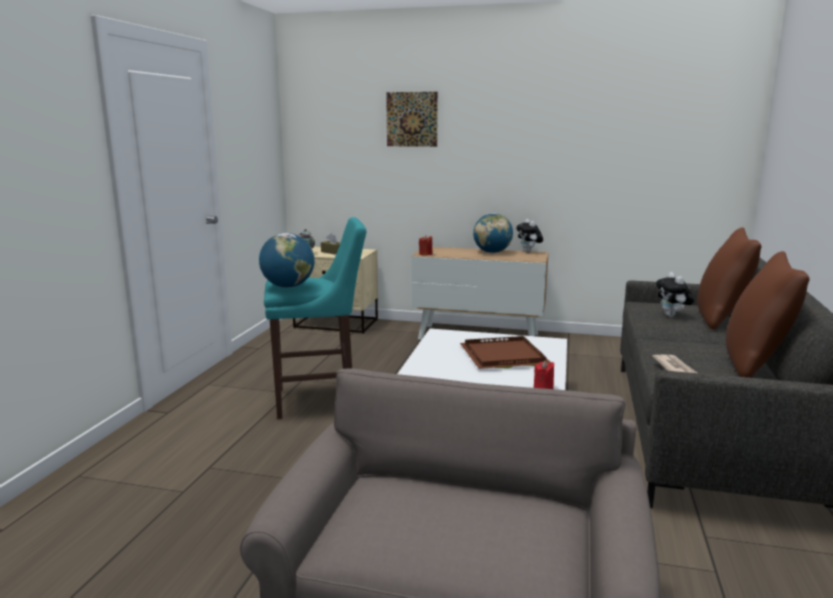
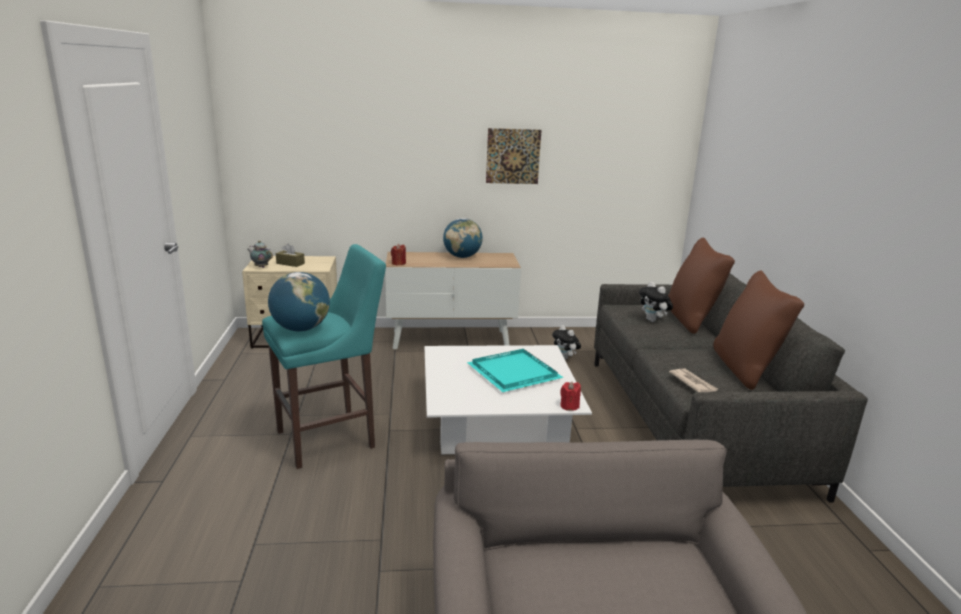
camera: 20 degrees left, 5 degrees up
(412, 119) = (371, 119): picture -> picture (513, 156)
(502, 355) = (512, 372): brown tray -> turquoise tray
(529, 252) = (496, 254): plush toy -> plush toy (565, 358)

